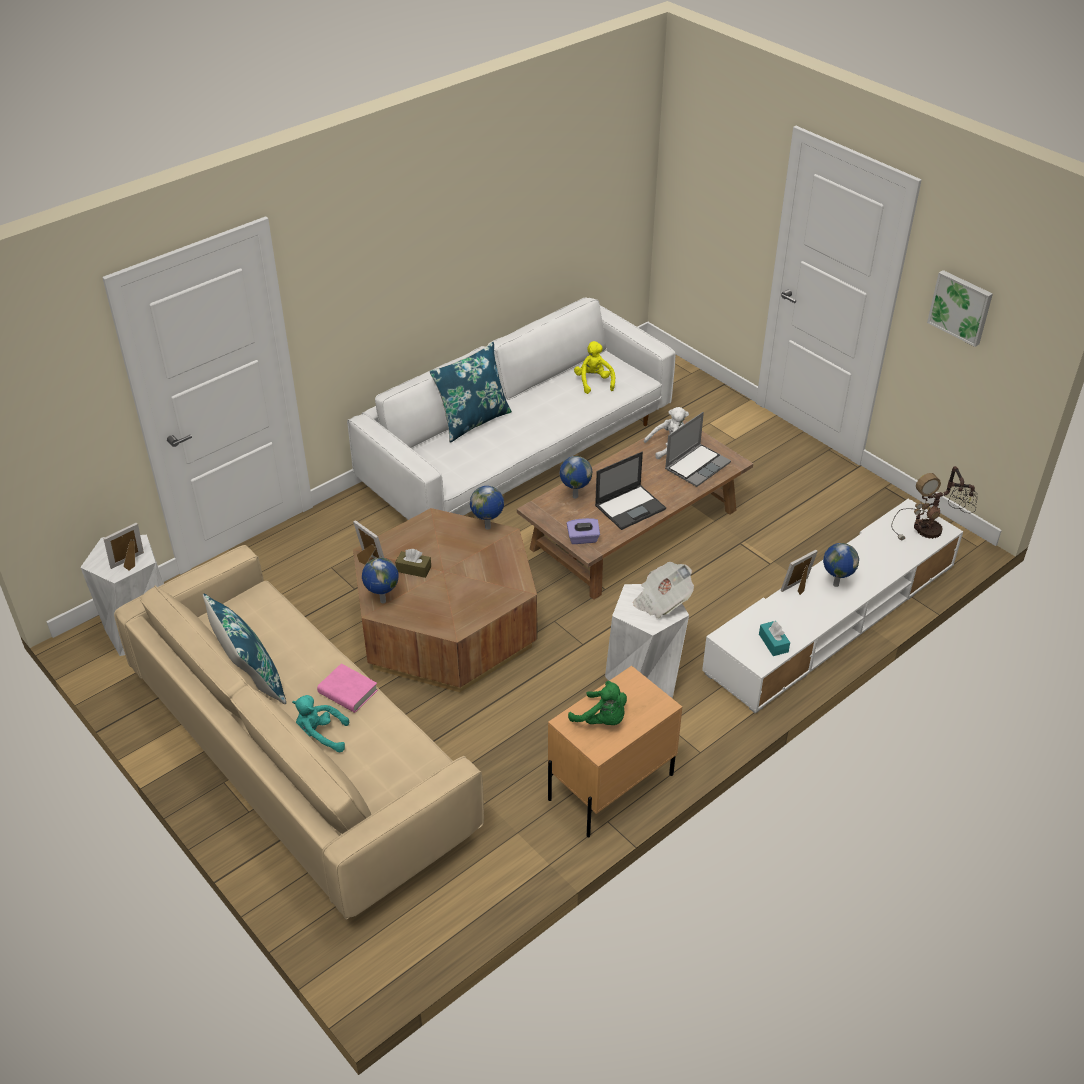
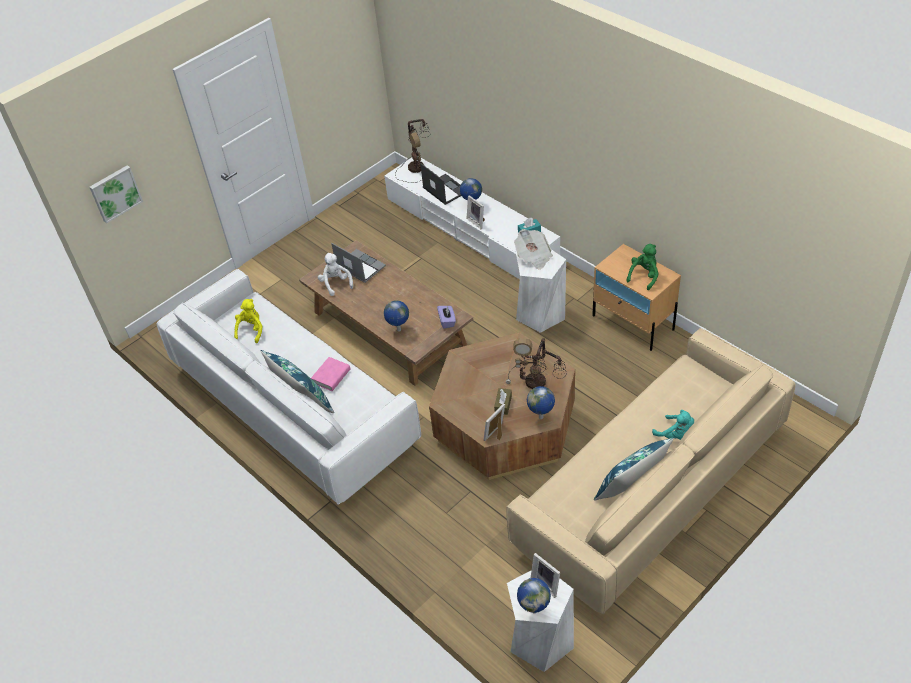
camera: 90 degrees left, 5 degrees up
(319, 738) = (676, 435): turquoise plush toy -> turquoise plush toy turned 45 degrees counterclockwise
(348, 692) = (630, 427): pink book -> pink book (331, 376)
(441, 602) = (536, 383): none -> table lamp
(488, 528) = (450, 367): globe -> globe (534, 610)
(594, 382) = (251, 330): yellow plush toy -> yellow plush toy turned 120 degrees clockwise
(630, 507) = (409, 299): laptop -> laptop (445, 189)
(961, 307) = (325, 62): picture -> picture (115, 193)

